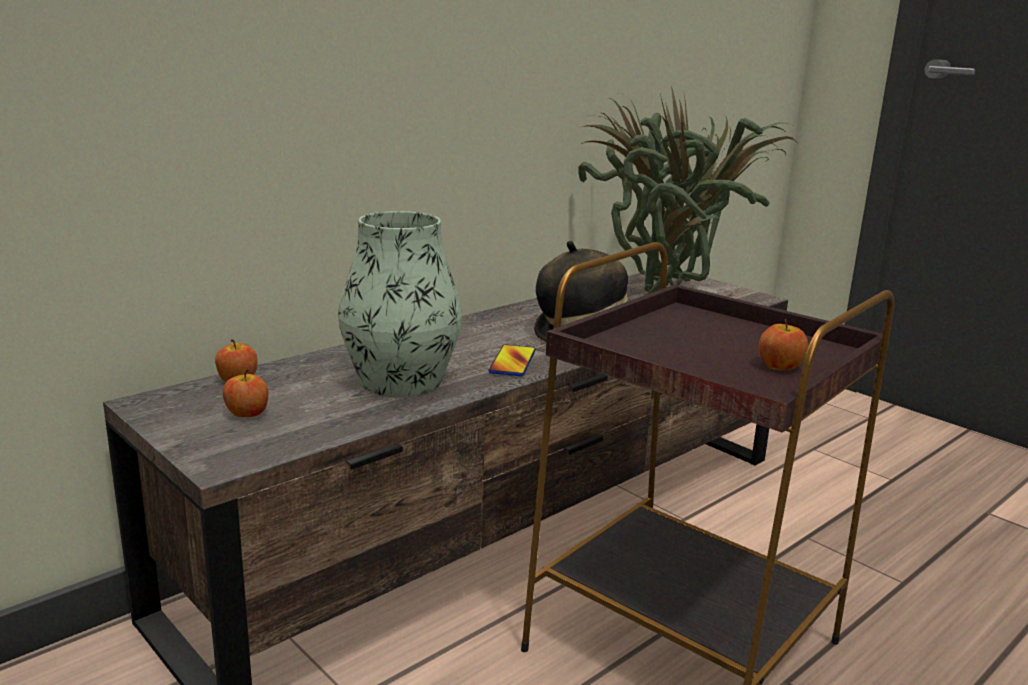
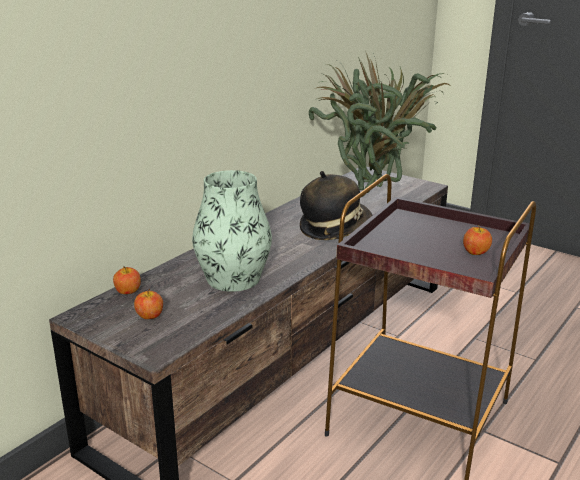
camera: 10 degrees left, 5 degrees up
(512, 362) = (296, 256): phone -> none

